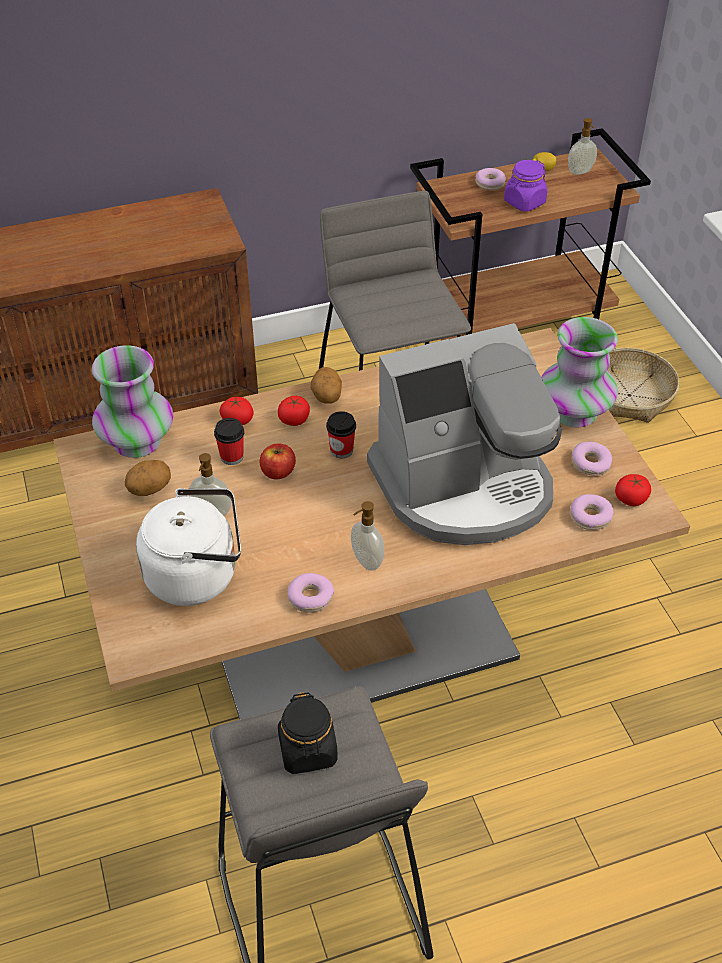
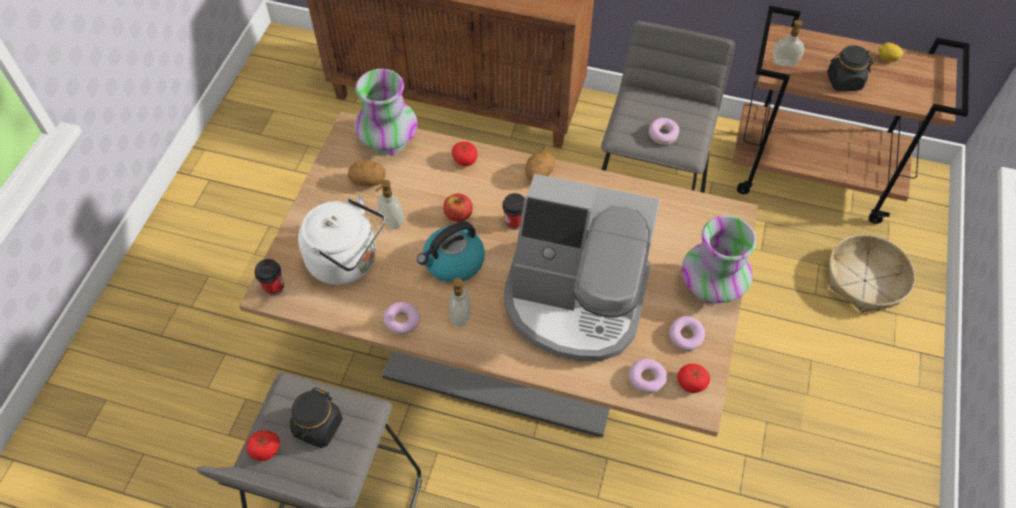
camera: 35 degrees right, 10 degrees up
(232, 457) = (438, 186): cup -> cup (274, 287)
(294, 419) = (502, 180): tomato -> tomato (265, 449)
(313, 517) = (453, 262): none -> kettle
(490, 183) = (829, 51): donut -> donut (663, 134)
(524, 202) = (844, 81): purple jar -> black jar
(580, 172) = (919, 75): soap dispenser -> soap dispenser (784, 64)

